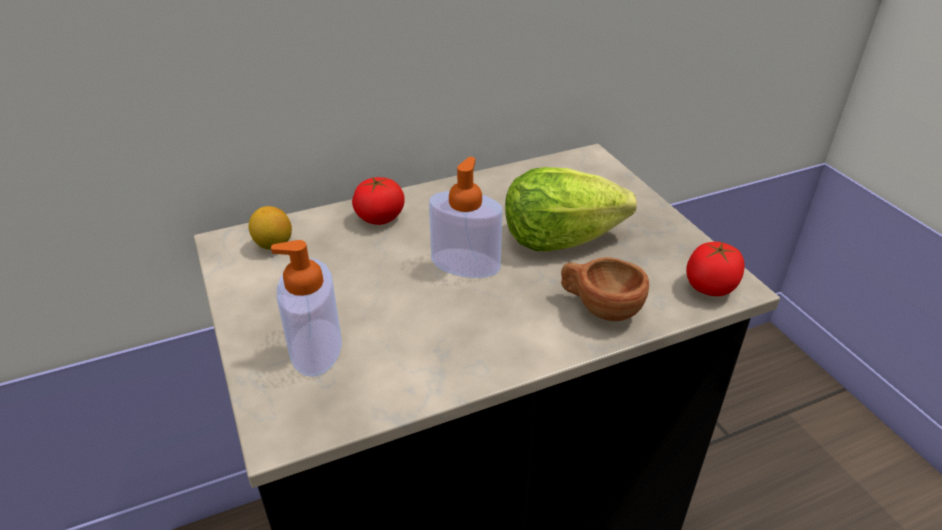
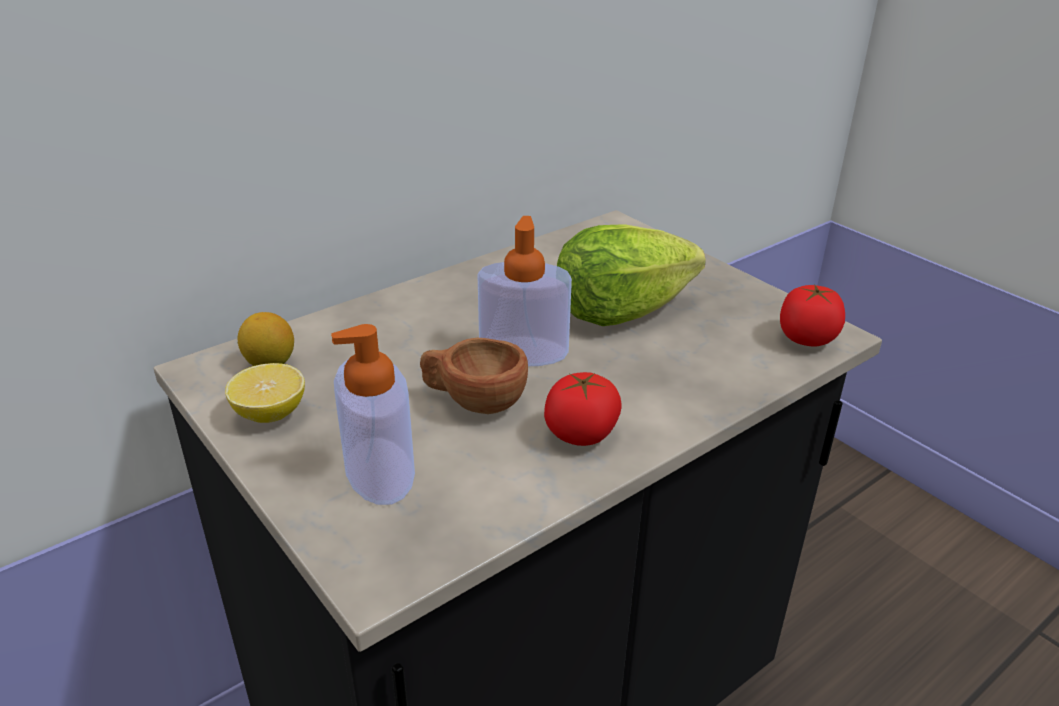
camera: 15 degrees left, 5 degrees down
(258, 287) = (270, 414): none -> lemon
(380, 218) = (395, 316): tomato -> tomato (581, 433)
(599, 307) = (698, 376): brown cup -> brown cup (473, 402)

